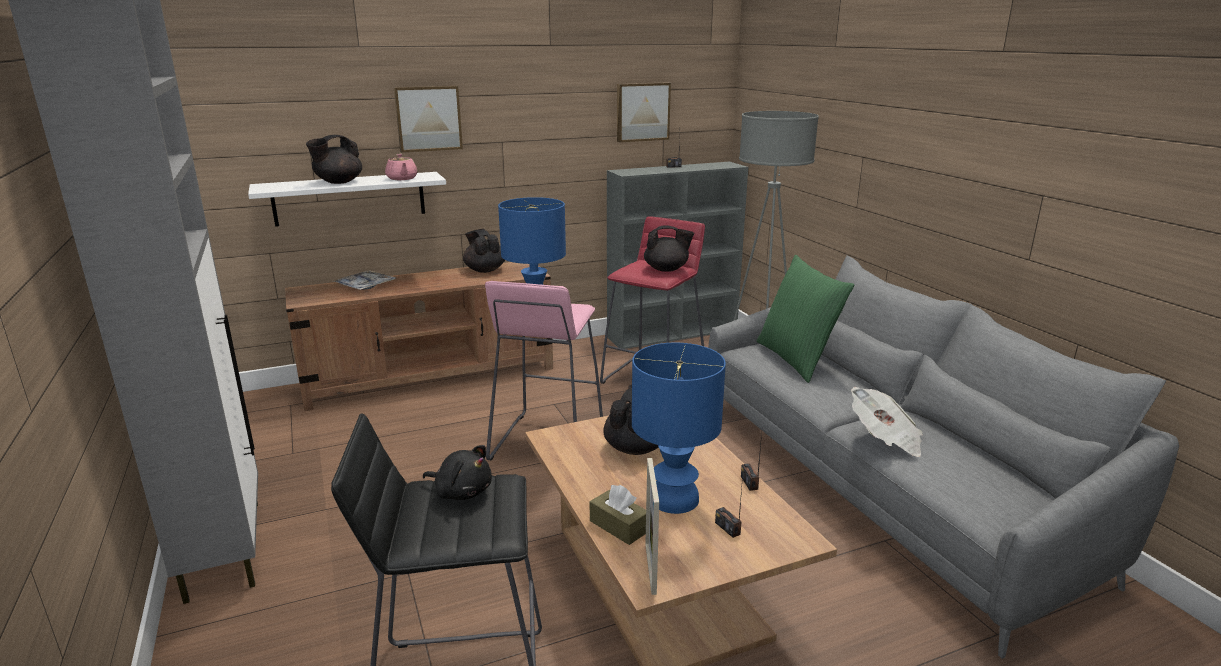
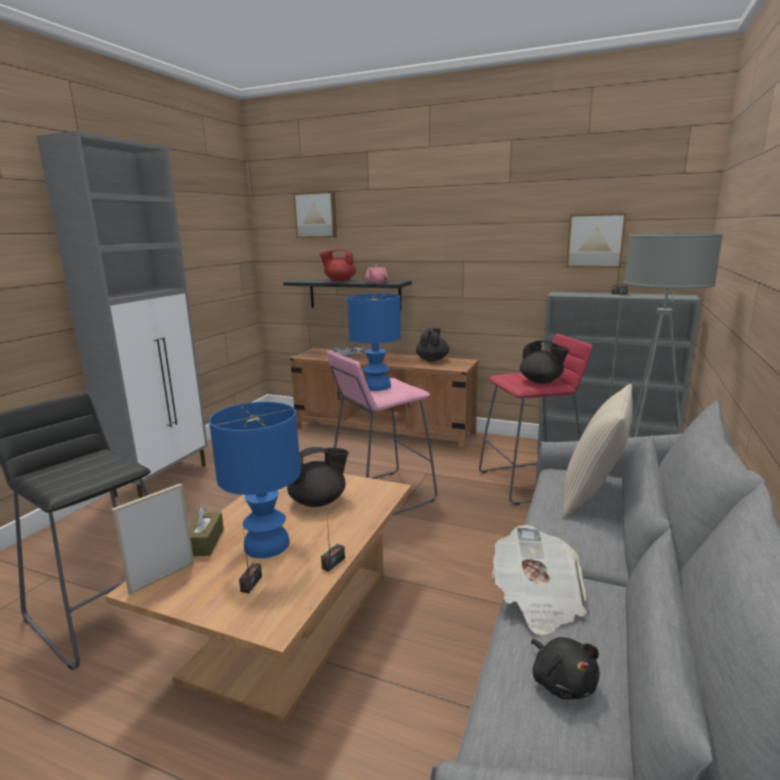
camera: 45 degrees right, 5 degrees down
(338, 182) = (339, 281): black teapot -> red teapot
(349, 198) = (354, 294): white shelf -> black shelf
(428, 118) = (408, 240): picture -> picture (316, 215)
(461, 491) = (102, 462): black plush toy -> black plush toy (562, 681)
(796, 359) = (593, 496): green pillow -> beige pillow

